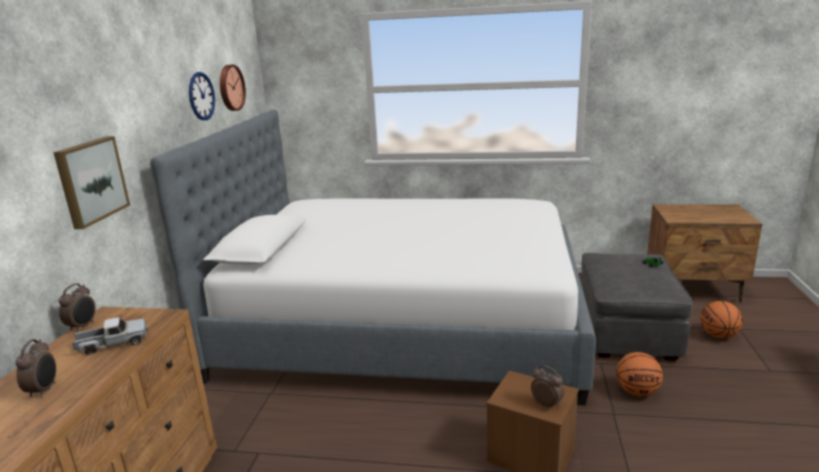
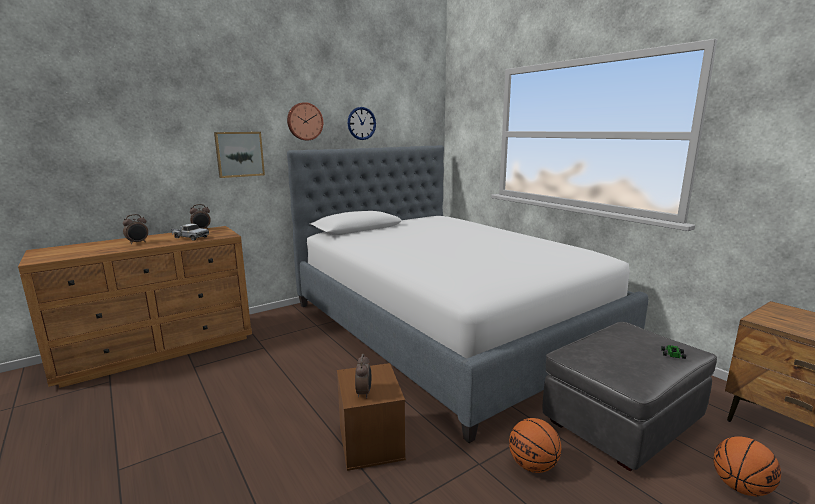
camera: 45 degrees right, 5 degrees down
(230, 88) = (398, 123): wall clock -> wall clock (304, 121)

